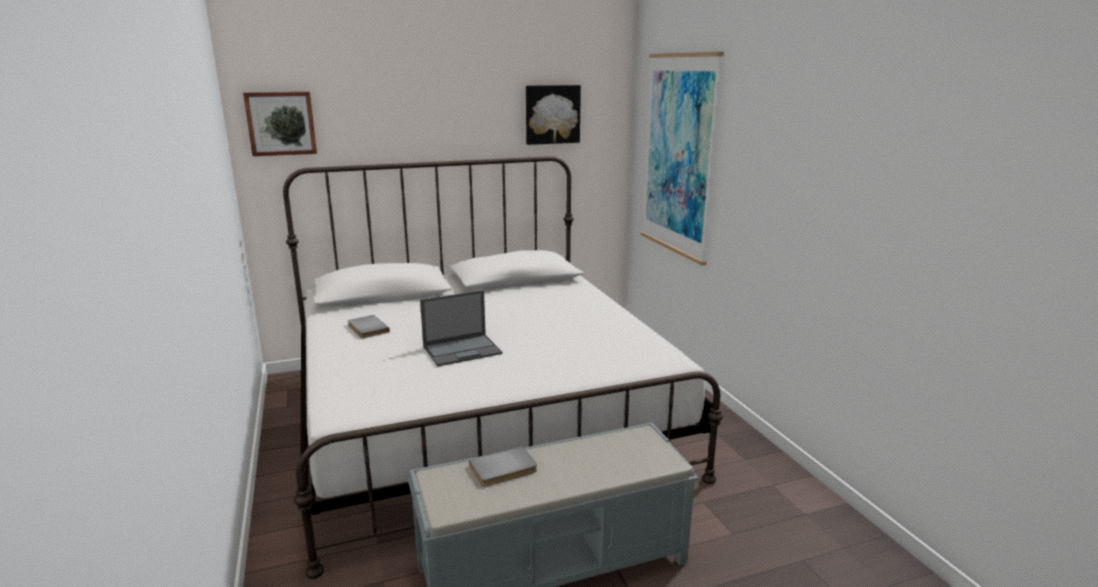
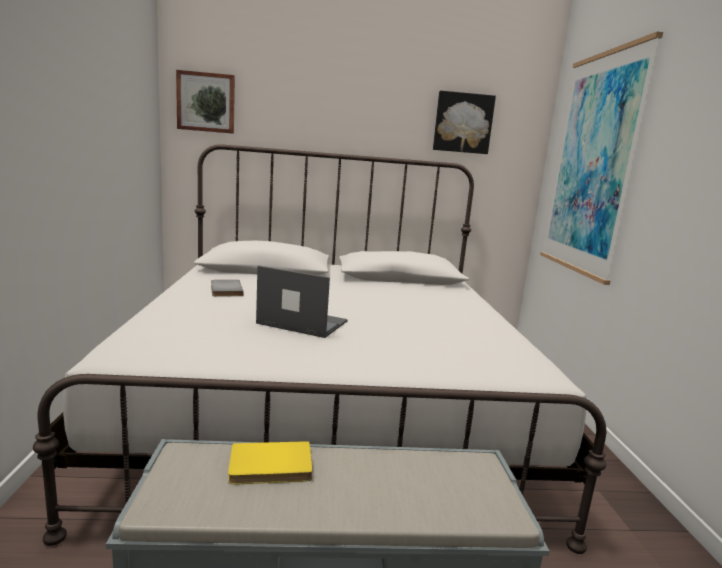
camera: 15 degrees right, 5 degrees down
(463, 350) = (301, 322): laptop -> laptop turned 150 degrees counterclockwise
(504, 470) = (270, 467): grey book -> yellow book

